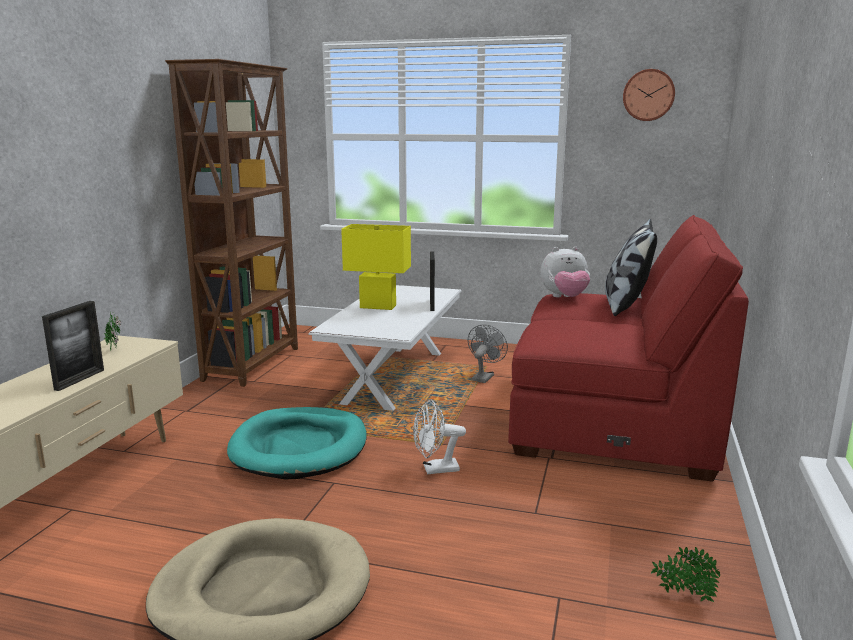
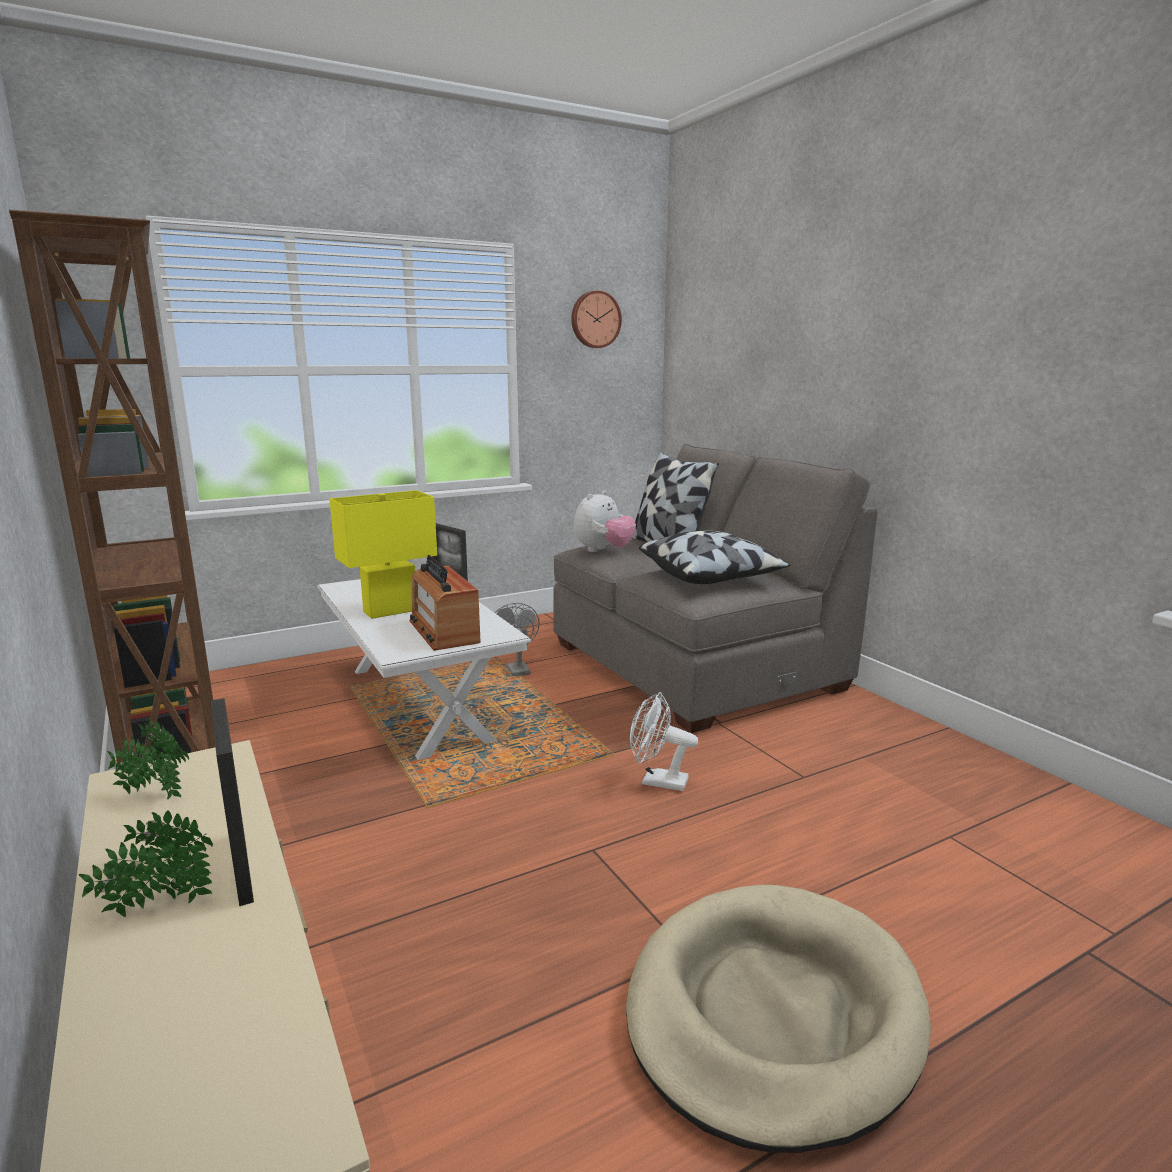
camera: 45 degrees left, 0 degrees up
(300, 447) = (473, 832): turquoise dog bed -> none
(376, 324) = (444, 631): none -> radio
(435, 469) = (657, 781): white fan -> white fan turned 75 degrees clockwise
(584, 332) = (711, 577): none -> pillow
(613, 417) = (693, 665): red sofa -> grey sofa
(683, 594) = (991, 785): potted plant -> potted plant (158, 906)

